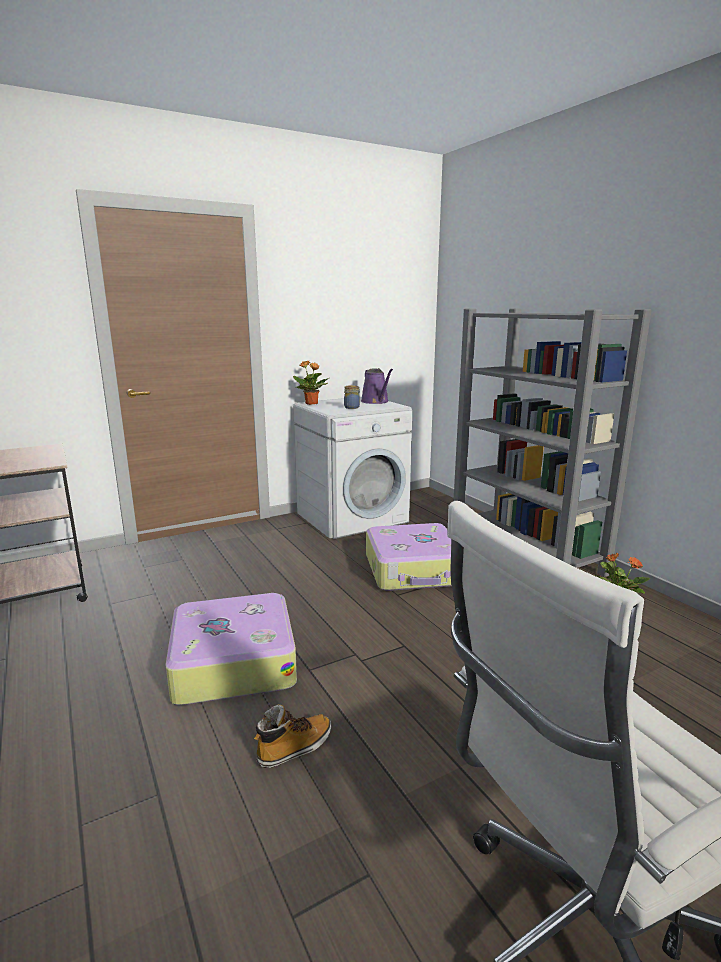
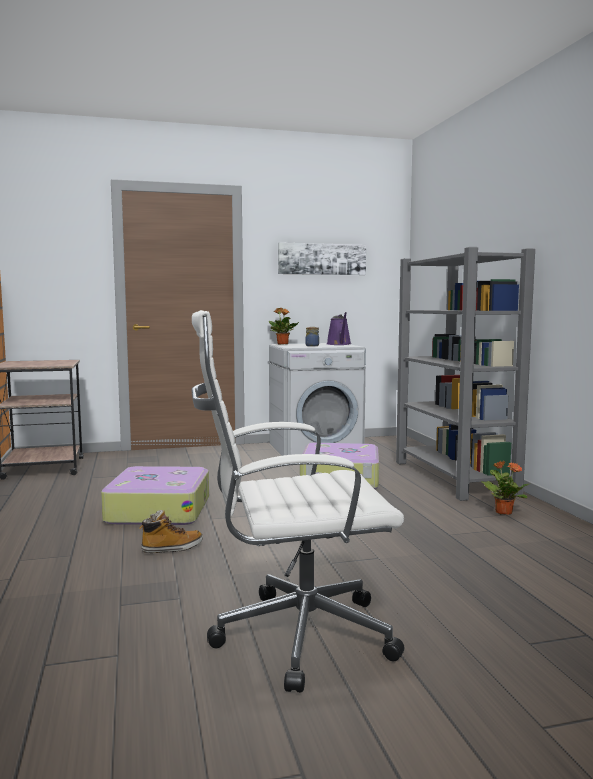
camera: 15 degrees right, 10 degrees down
(348, 299) = (322, 259): none -> picture

